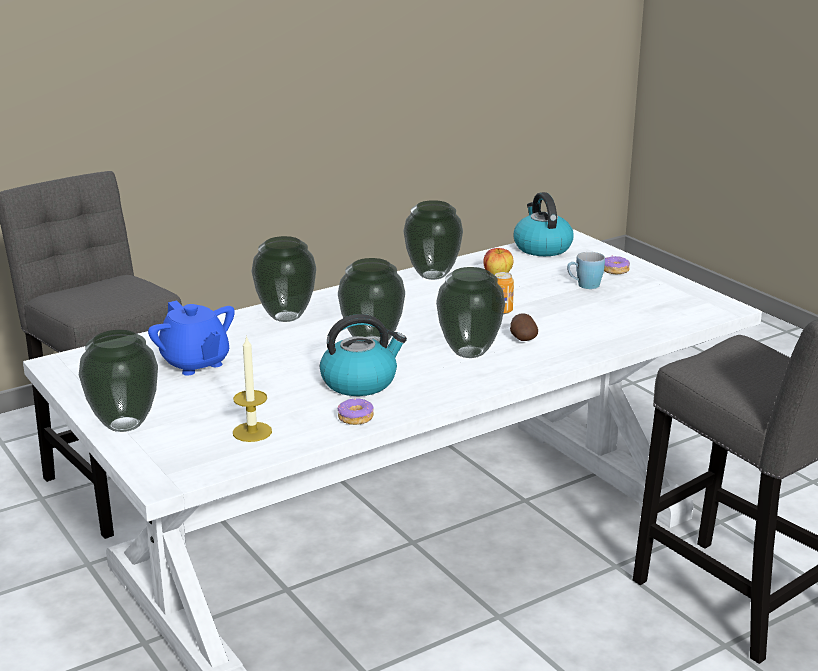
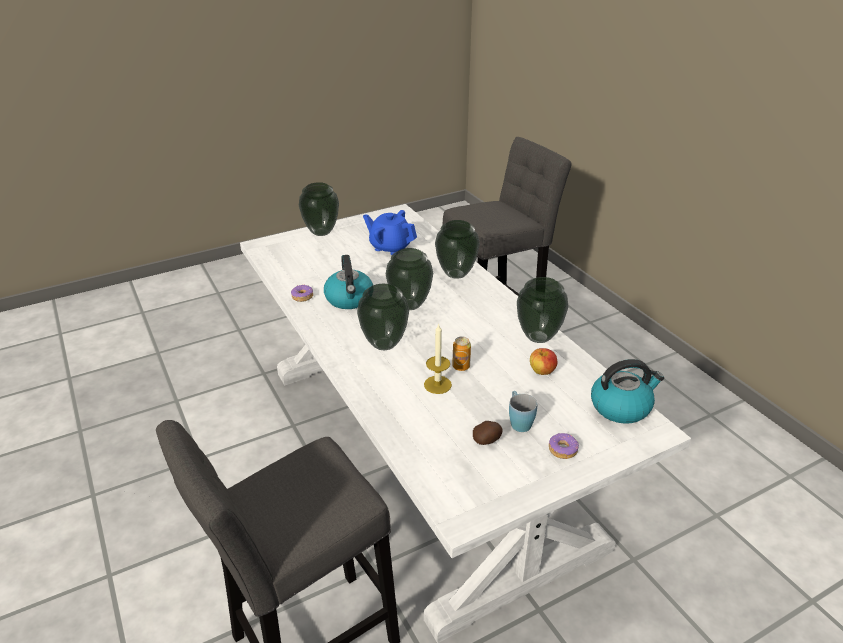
camera: 95 degrees right, 10 degrees up
(195, 363) = (390, 247): blue teapot -> blue teapot turned 60 degrees clockwise
(252, 432) = (299, 265): candle -> candle (437, 385)
(522, 338) = (404, 371): potato -> potato (487, 440)

